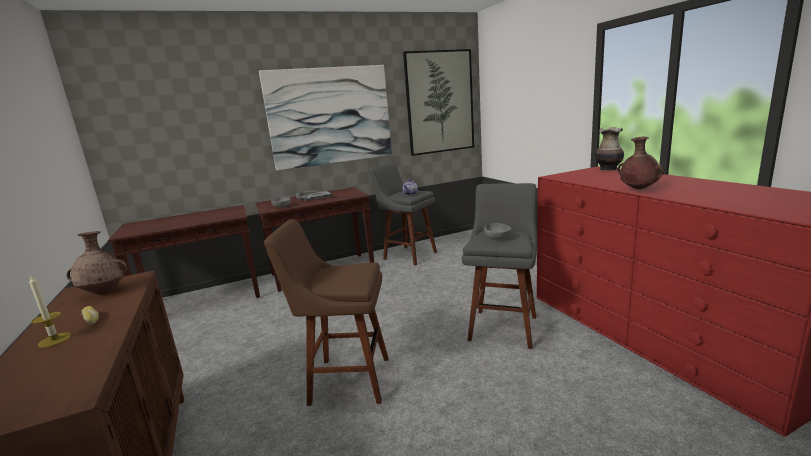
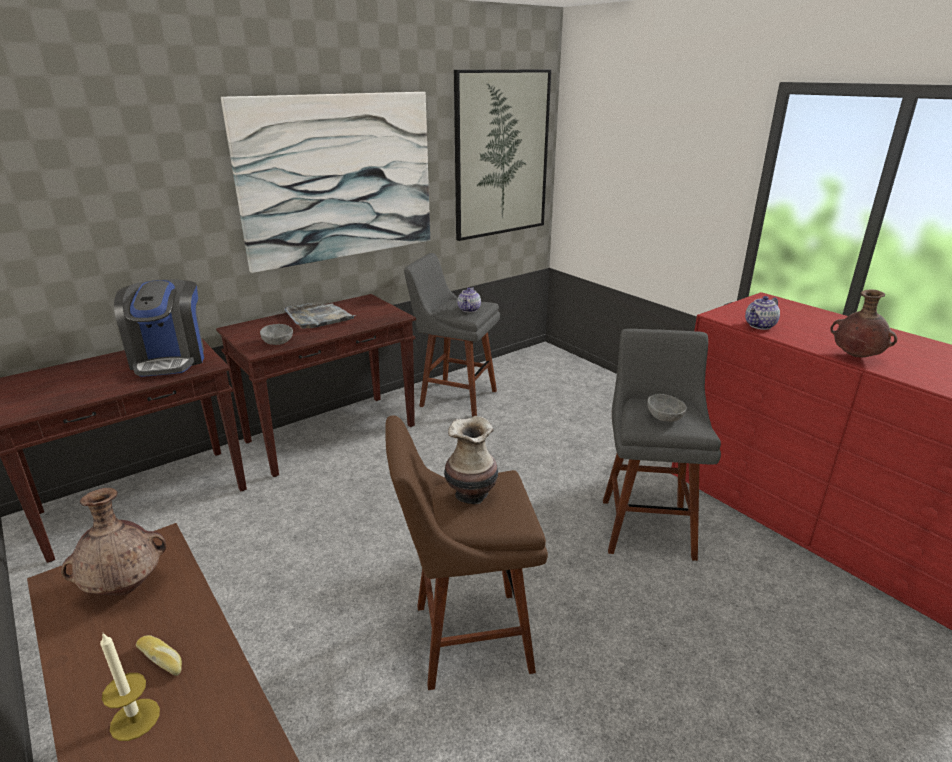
camera: 15 degrees left, 10 degrees up
(220, 214) = (170, 359): none -> coffee machine
(579, 179) = (760, 326): none -> teapot
(608, 169) = (781, 301): vase -> vase (472, 494)

